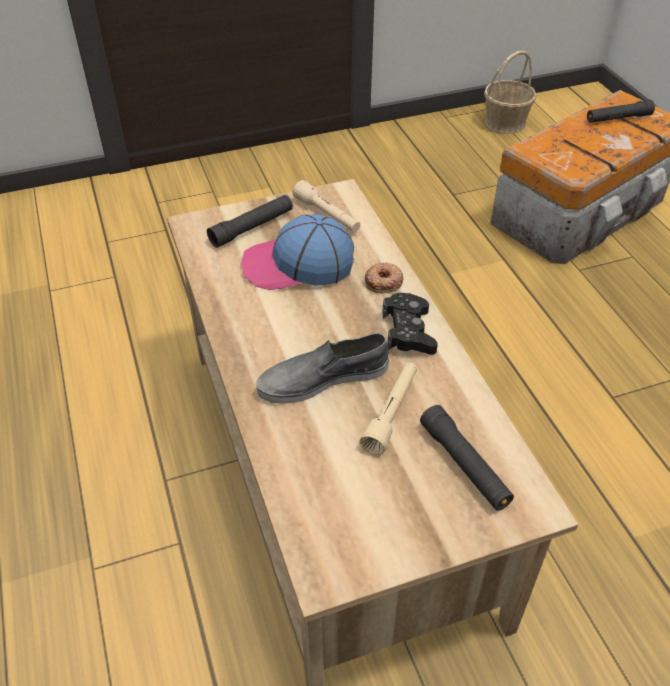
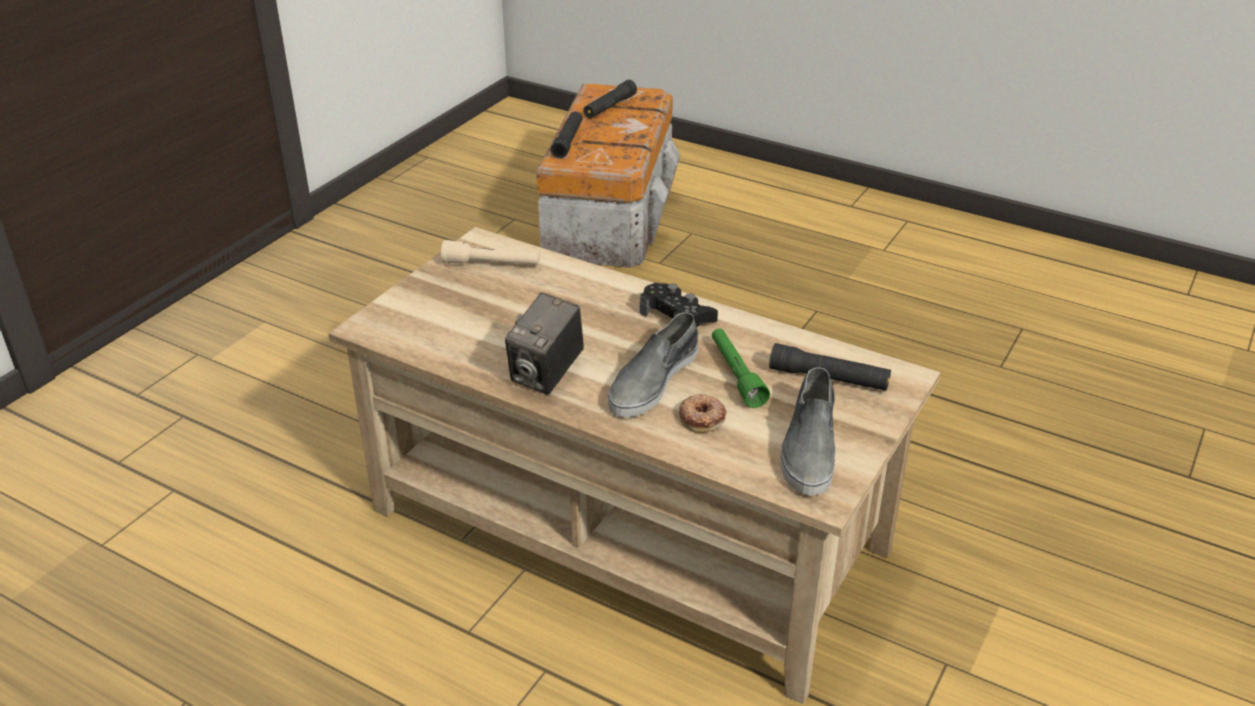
camera: 40 degrees left, 10 degrees down
(252, 227) = (432, 304): black flashlight -> black flashlight (568, 141)
(256, 328) = (547, 375): none -> camera
(297, 264) = (517, 312): cap -> none
(369, 520) = (809, 447): none -> grey shoe
(384, 281) = (610, 291): donut -> donut (702, 417)
(391, 413) = (736, 375): beige flashlight -> green flashlight
(505, 122) = (458, 164): basket -> none

